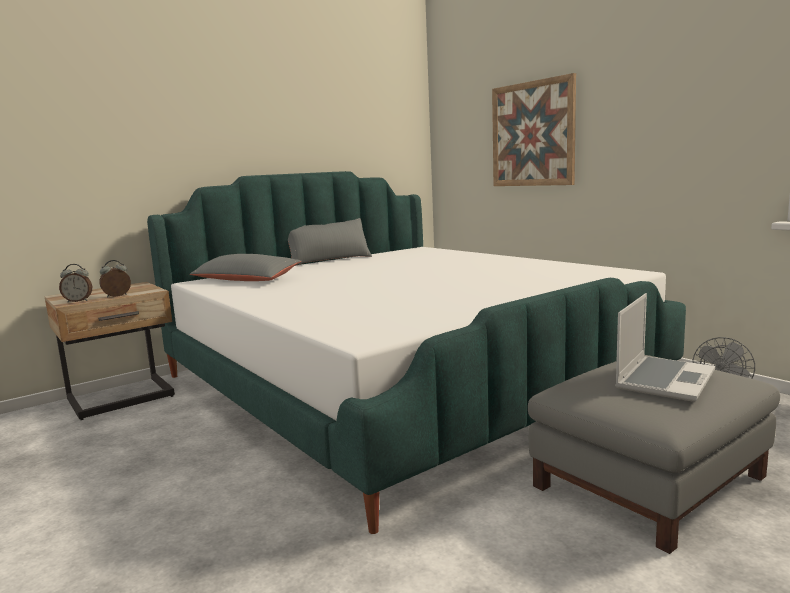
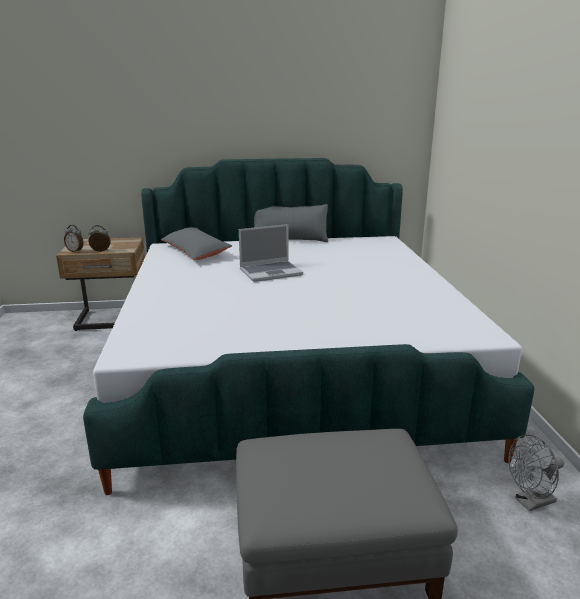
camera: 30 degrees right, 10 degrees up
(532, 134) = (494, 146): picture -> none
(664, 379) = (341, 472): laptop -> laptop (271, 272)

